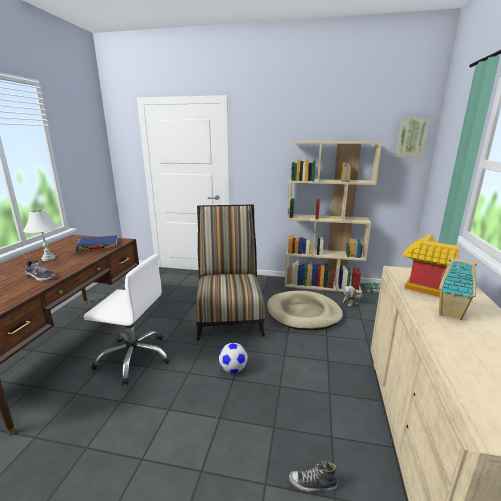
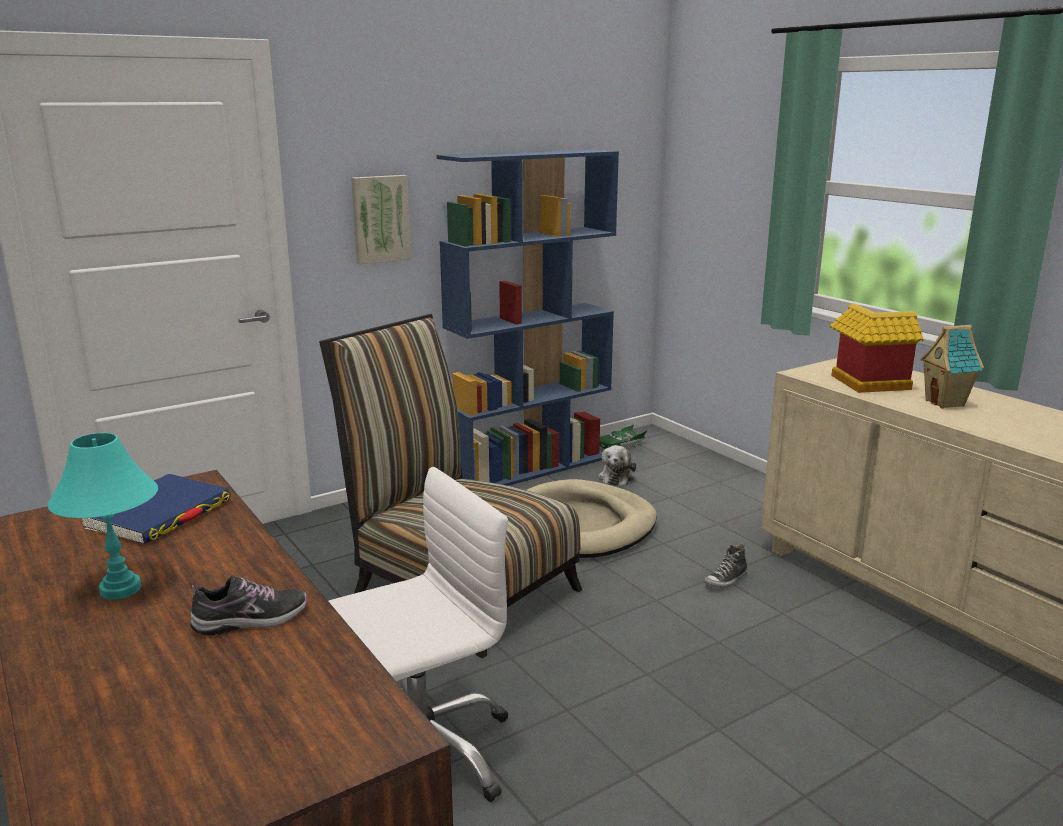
camera: 45 degrees left, 0 degrees up
(48, 259) = (120, 589): white table lamp -> turquoise table lamp
(233, 369) = (623, 661): football -> none
(312, 484) = (913, 713): shoe -> shoe (726, 580)
(322, 285) = (530, 468): beige bookcase -> blue bookcase
(411, 137) = (634, 139): picture -> picture (380, 218)

